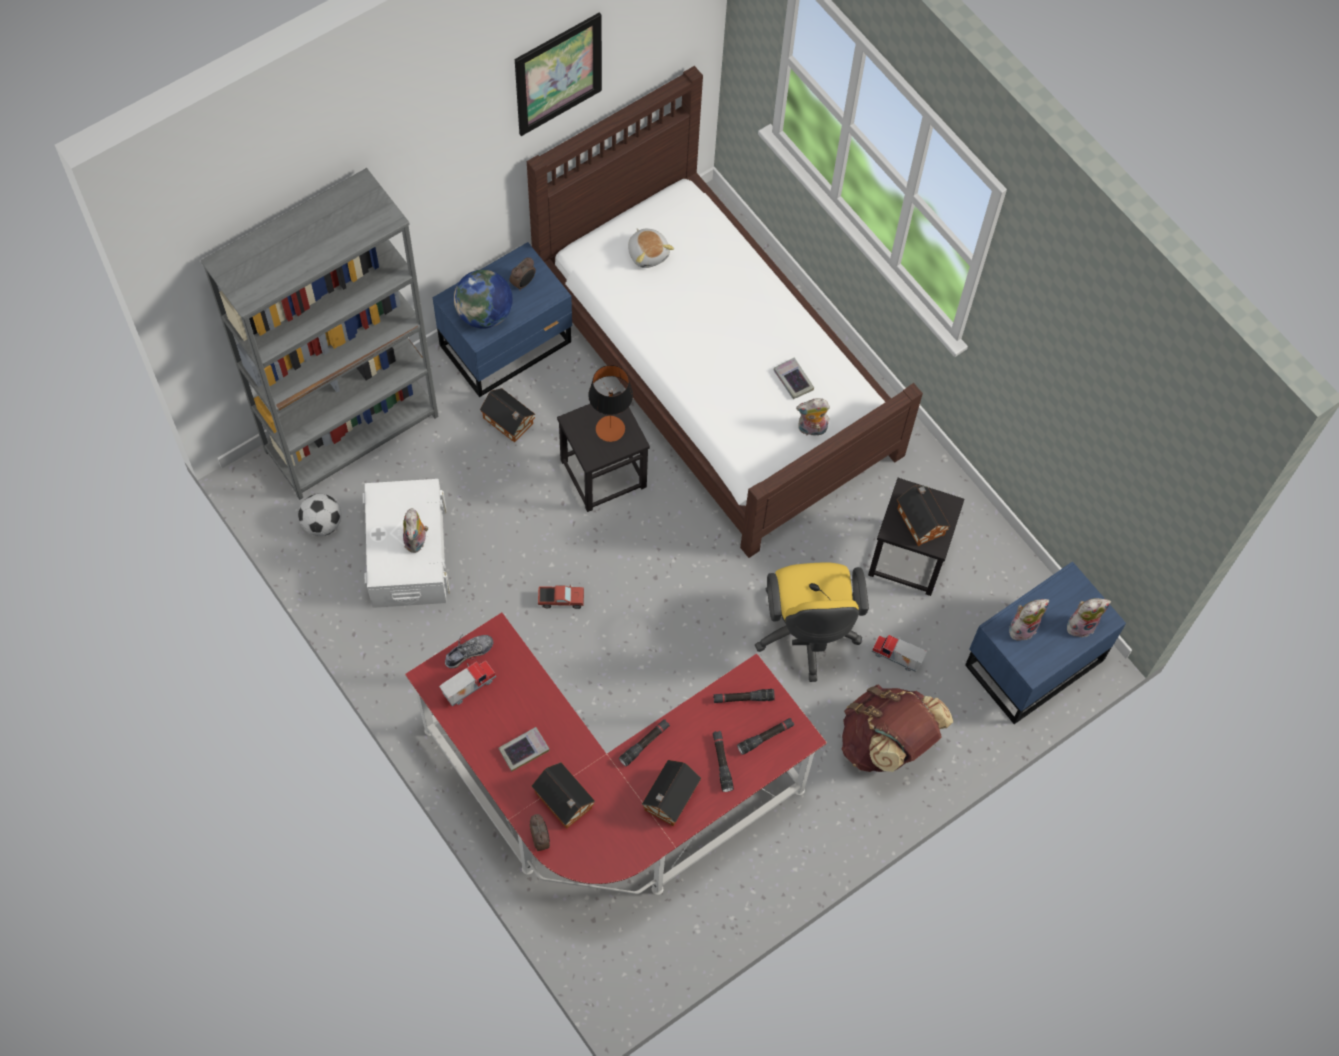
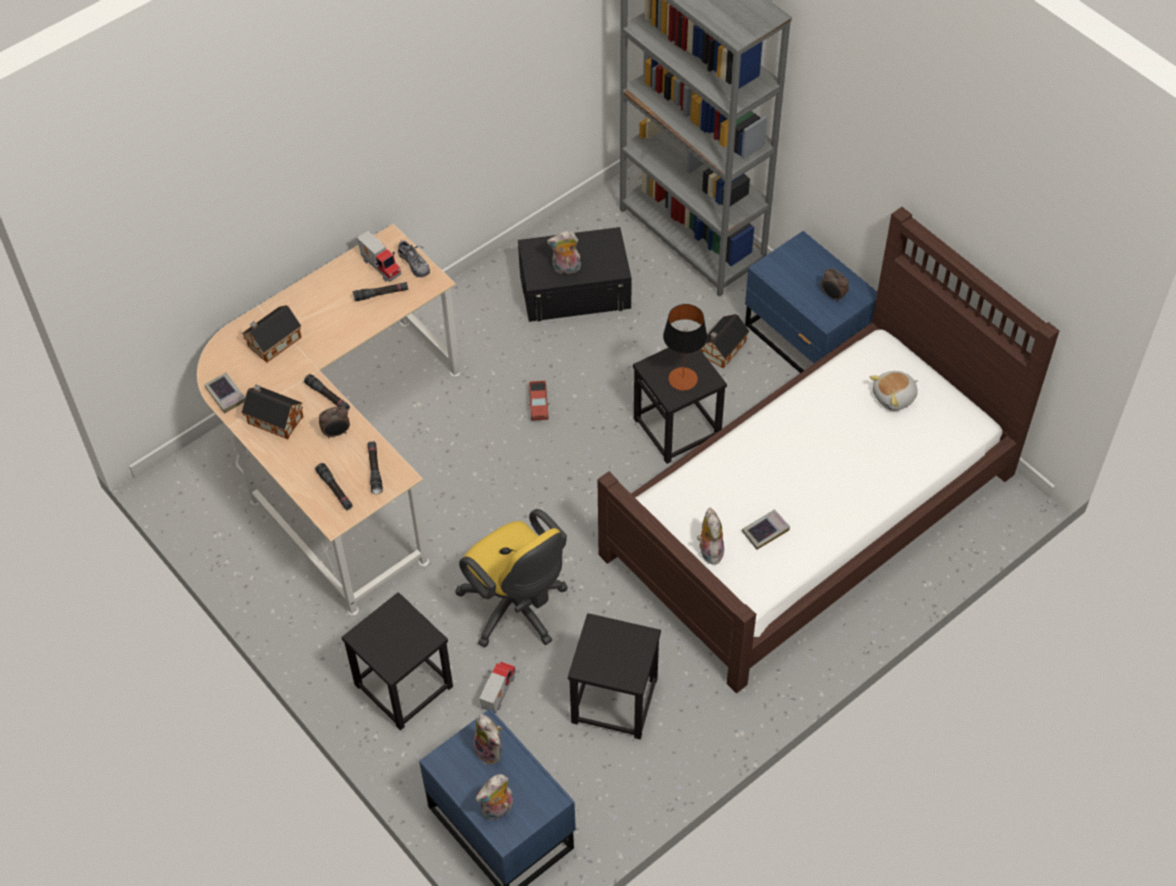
camera: 90 degrees right, 10 degrees down
(322, 524) = (598, 228): football -> none
(407, 553) = (575, 289): white storage box -> black storage box
(484, 314) = (792, 270): globe -> none
(524, 750) = (321, 310): book -> book (226, 395)
(540, 839) = (239, 329): alarm clock -> alarm clock (336, 433)
(558, 74) = (953, 157): picture -> none
(607, 801) = (340, 457): red desk -> beige desk
(722, 762) = (309, 457): black flashlight -> black flashlight (381, 294)
(806, 635) = (517, 610): yellow office chair -> yellow office chair turned 120 degrees counterclockwise
(886, 743) = (403, 686): brown backpack -> black stool
(920, 519) = (612, 652): toy house -> none
(1081, 624) = (498, 810): plush toy -> plush toy turned 75 degrees clockwise

